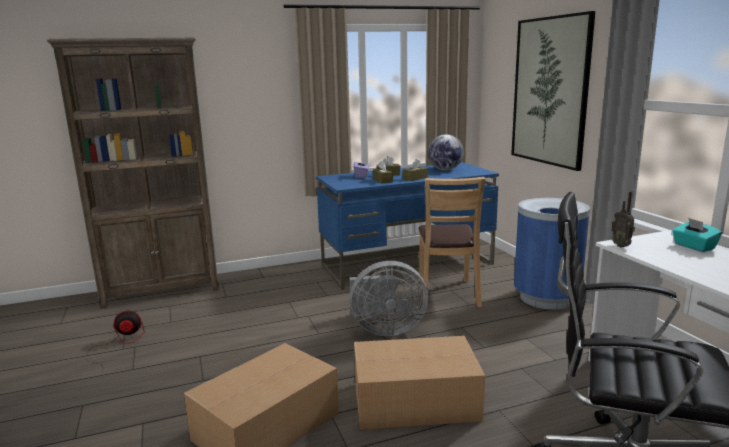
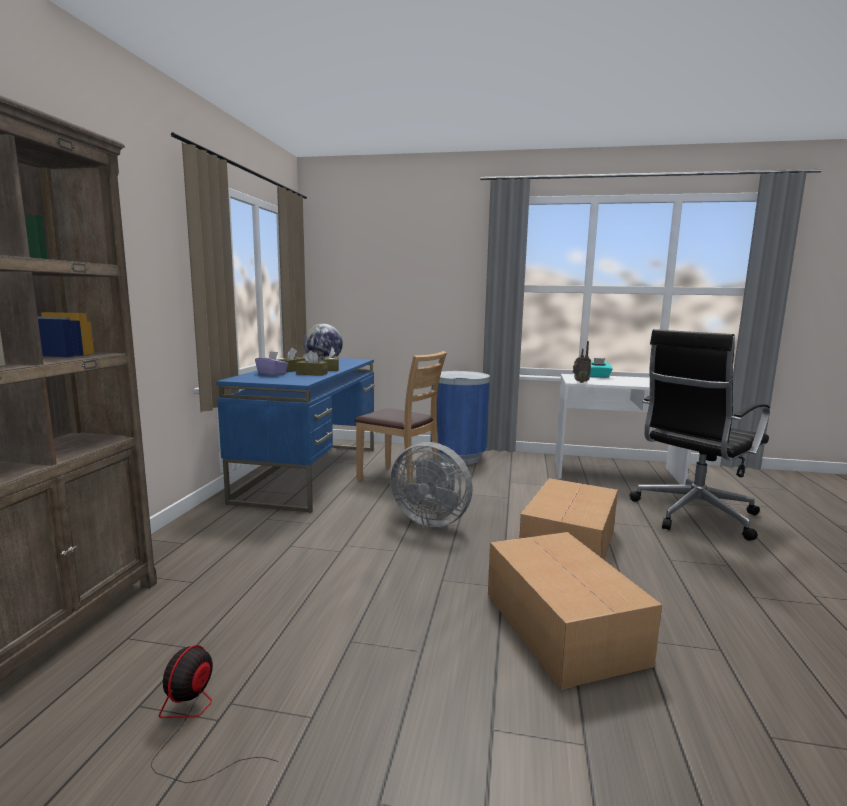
camera: 60 degrees left, 5 degrees down
(385, 329) = (431, 520): grey fan -> grey fan turned 90 degrees clockwise
(550, 91) = (409, 281): picture -> none

